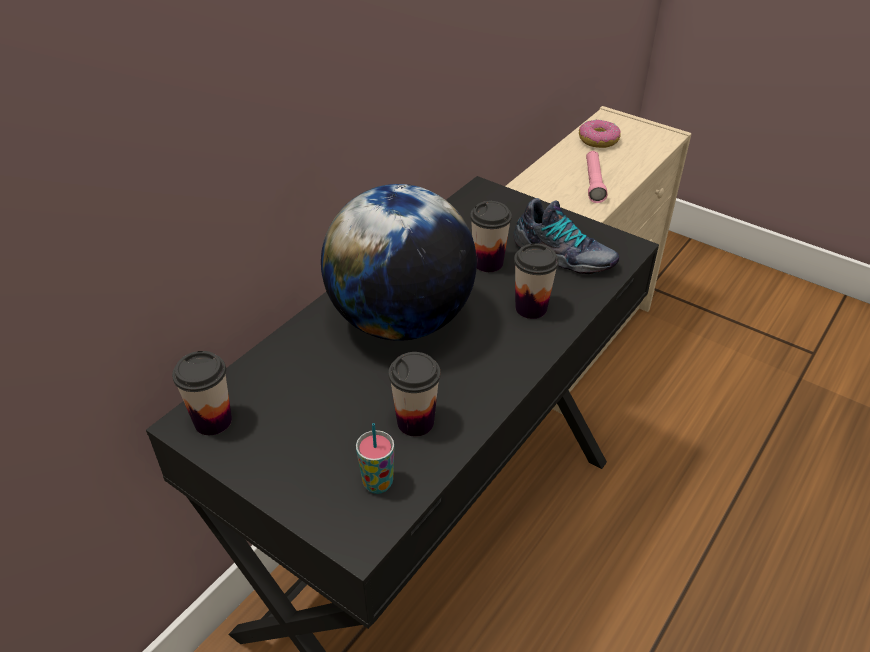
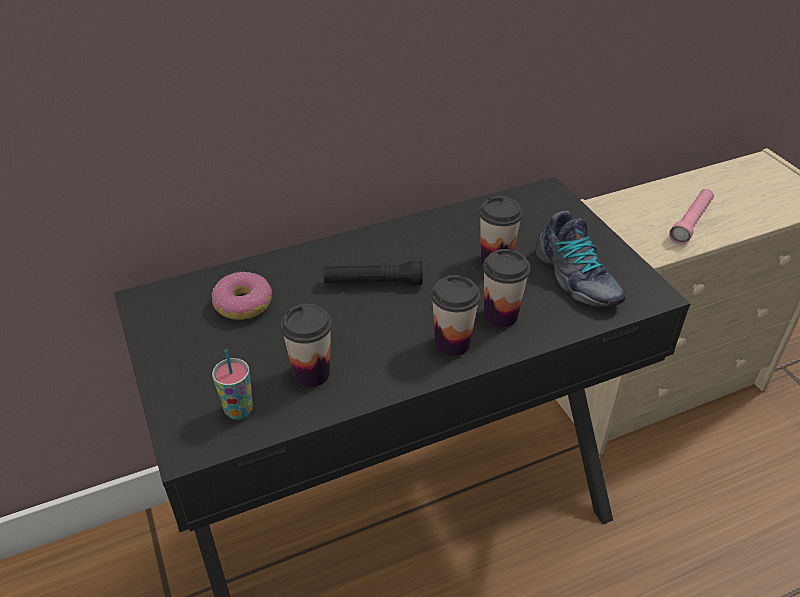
camera: 30 degrees right, 0 degrees up
(213, 421) = (162, 305): cup -> cup (452, 343)
(401, 321) = (373, 283): globe -> black flashlight
(598, 140) = (732, 182): donut -> donut (243, 304)

